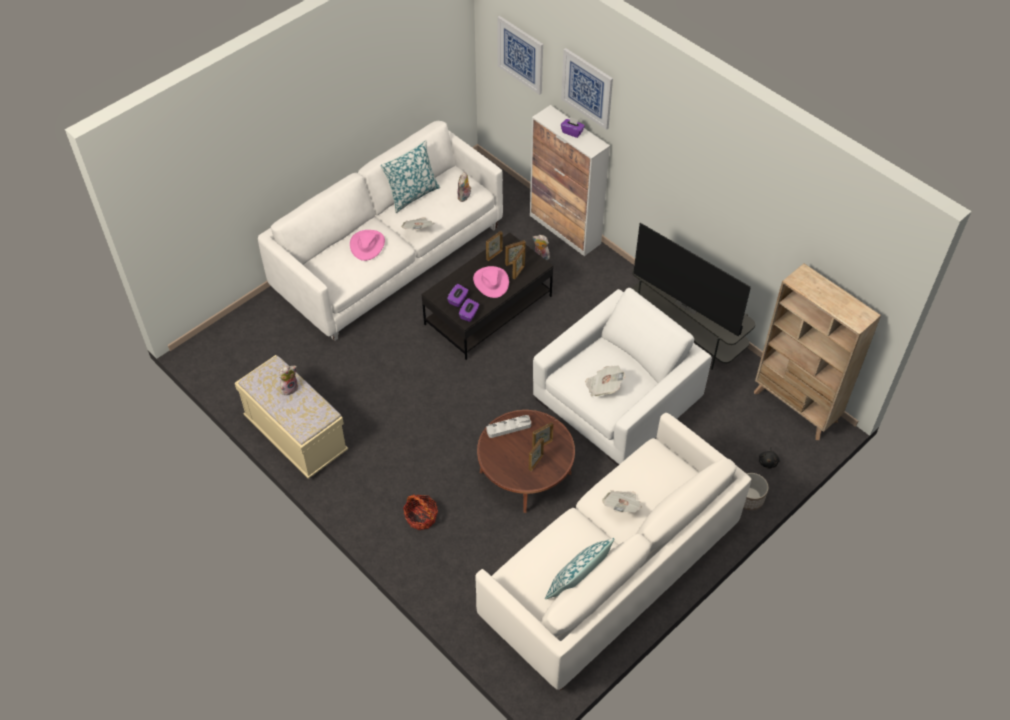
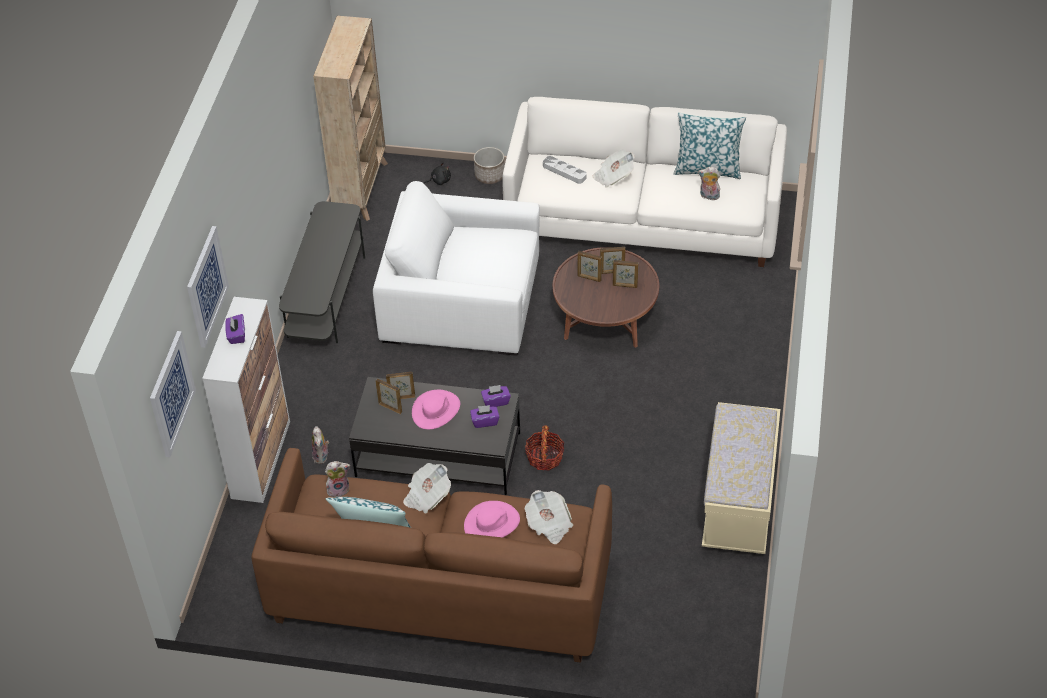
camera: 125 degrees left, 5 degrees down
(289, 388) = (732, 458): plush toy -> plush toy (708, 196)
(389, 258) = (440, 589): white sofa -> brown sofa
(421, 517) = (722, 358): basket -> basket (545, 458)
(494, 255) = (395, 430): picture frame -> picture frame (625, 286)
(508, 428) = (595, 307): grey tray -> grey tray (564, 172)
(603, 386) = (496, 254): newspaper -> newspaper (549, 525)
(689, 303) = (332, 254): television -> none

